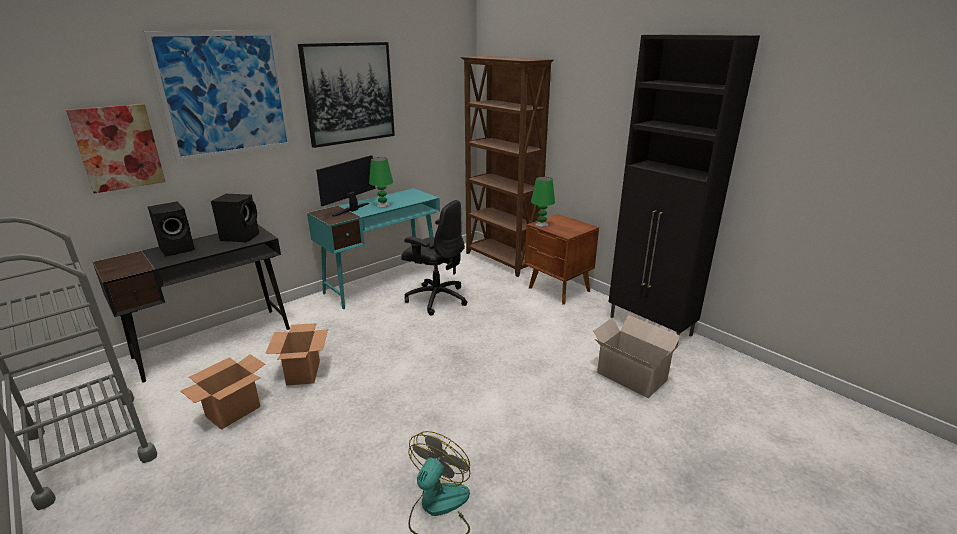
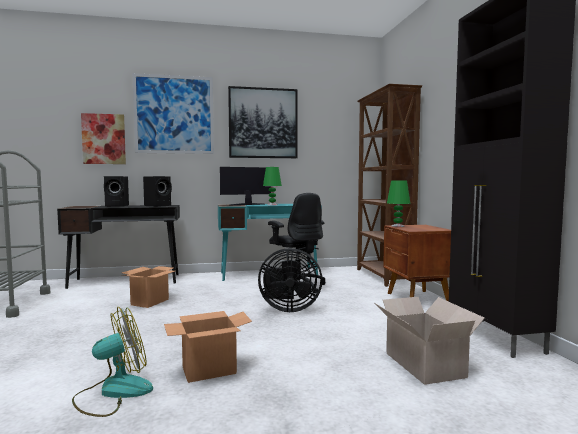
camera: 30 degrees right, 20 degrees down
(233, 412) = (83, 309): cardboard box -> cardboard box (208, 370)
(464, 338) = (288, 309): none -> black fan

